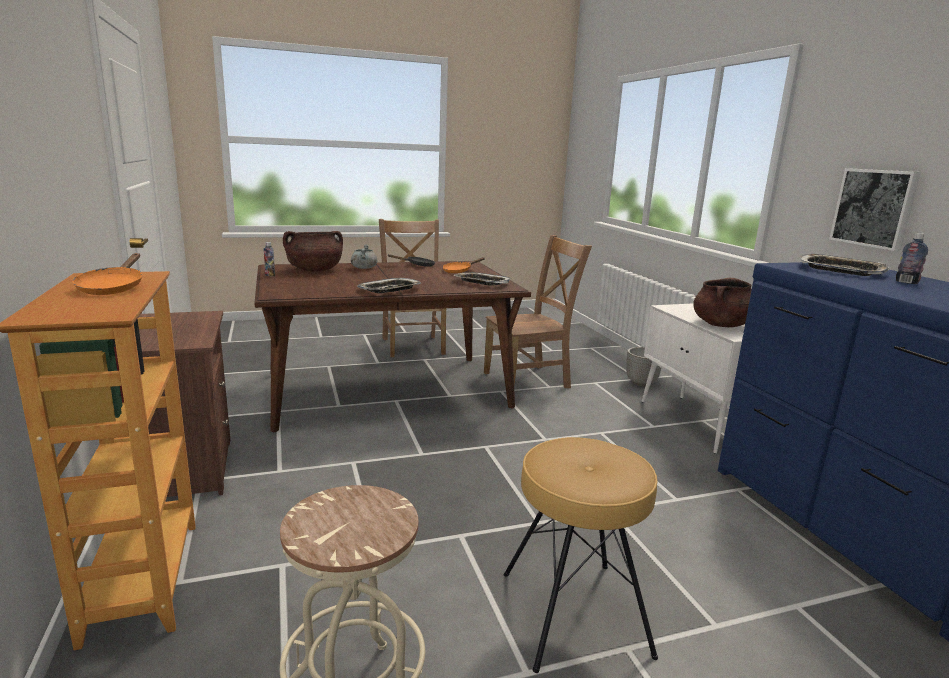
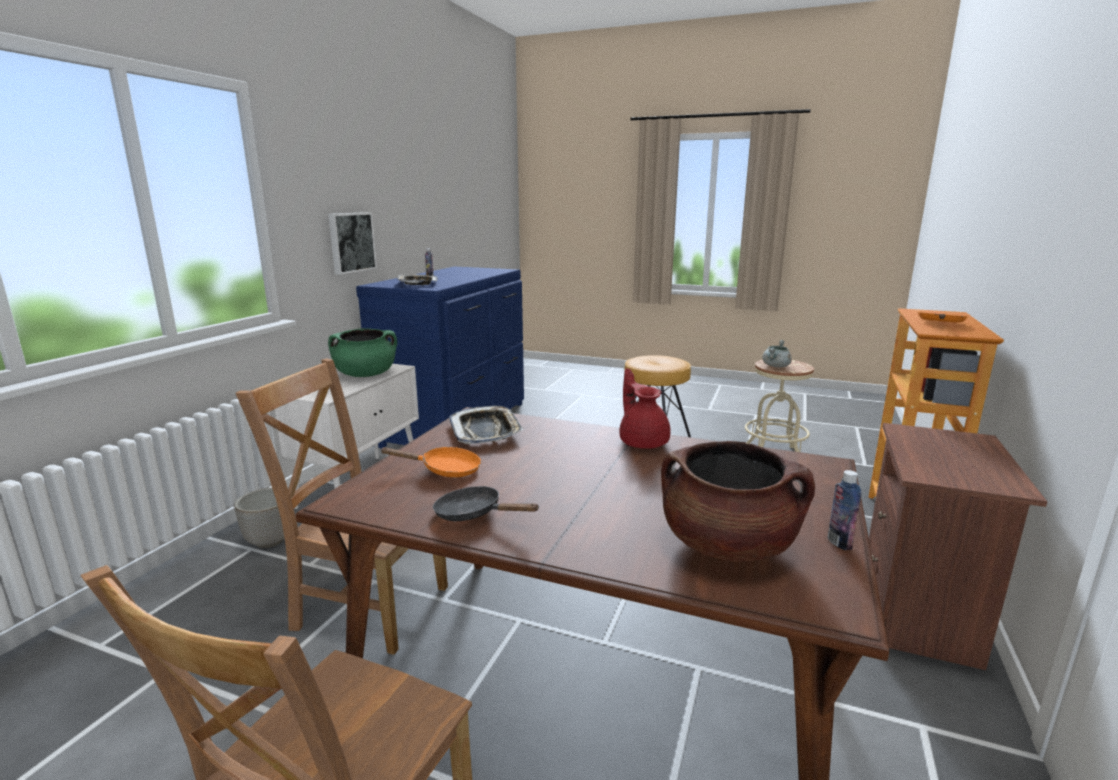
camera: 140 degrees left, 0 degrees up
(363, 268) = (605, 531): grey cooking pot -> grey cooking pot (776, 366)
(389, 290) = (643, 442): tray -> red teapot
(721, 325) = (366, 375): brown cooking pot -> green cooking pot

